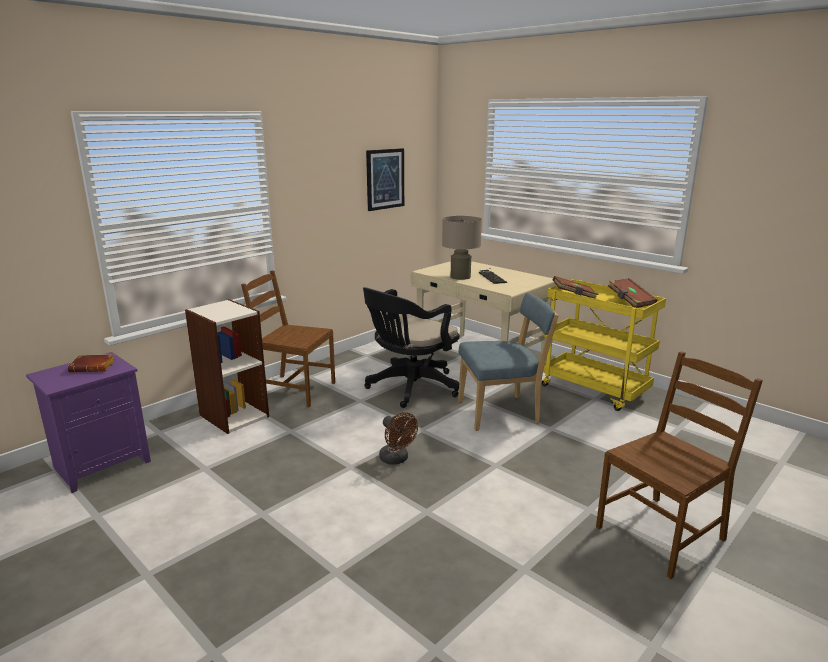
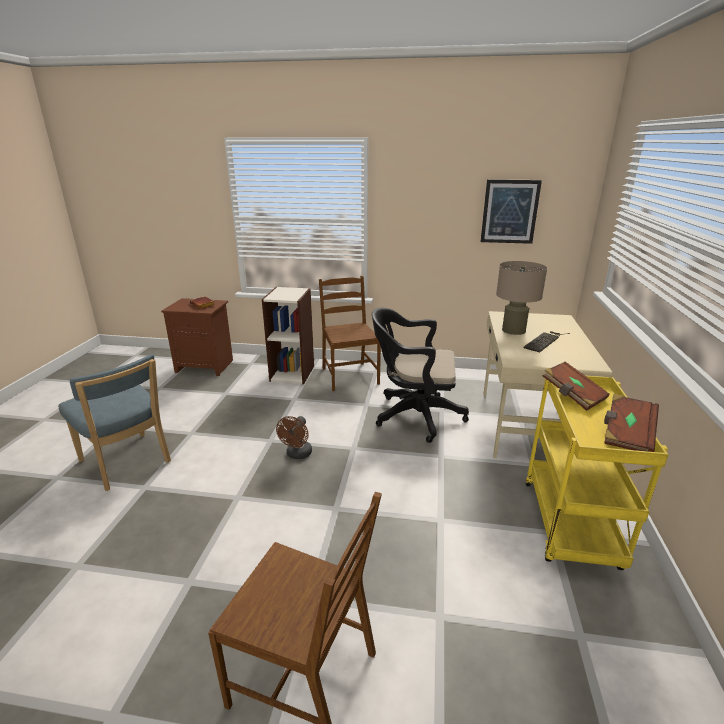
camera: 55 degrees right, 5 degrees up
(102, 464) = (206, 366): purple nightstand -> brown nightstand
(502, 412) = (434, 478): blue chair -> blue chair (127, 463)

